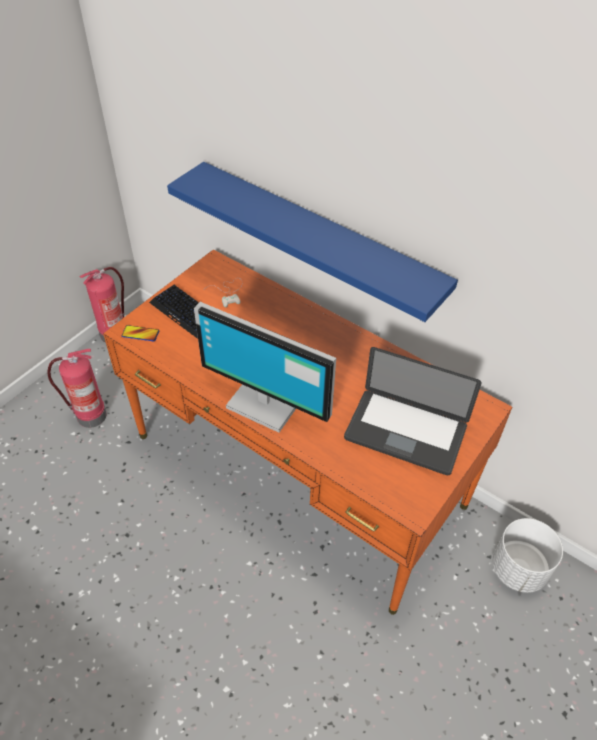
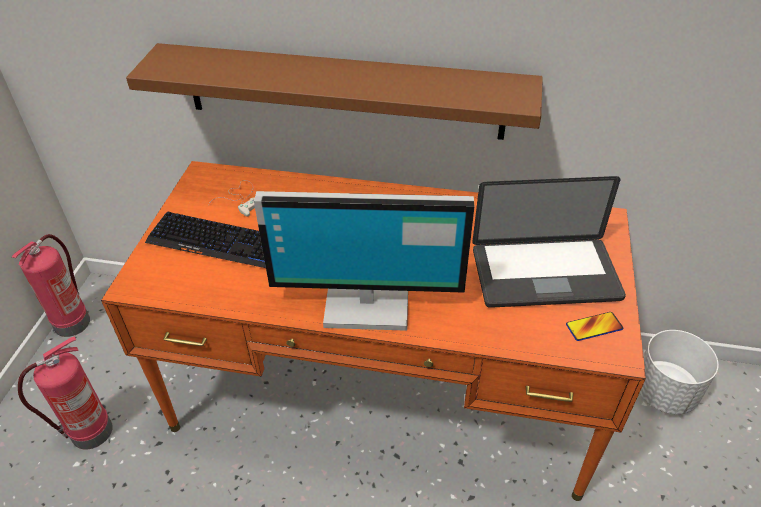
camera: 25 degrees left, 5 degrees down
(140, 334) = (155, 282): phone -> phone (594, 327)
(318, 238) = (343, 91): blue shelf -> brown shelf

